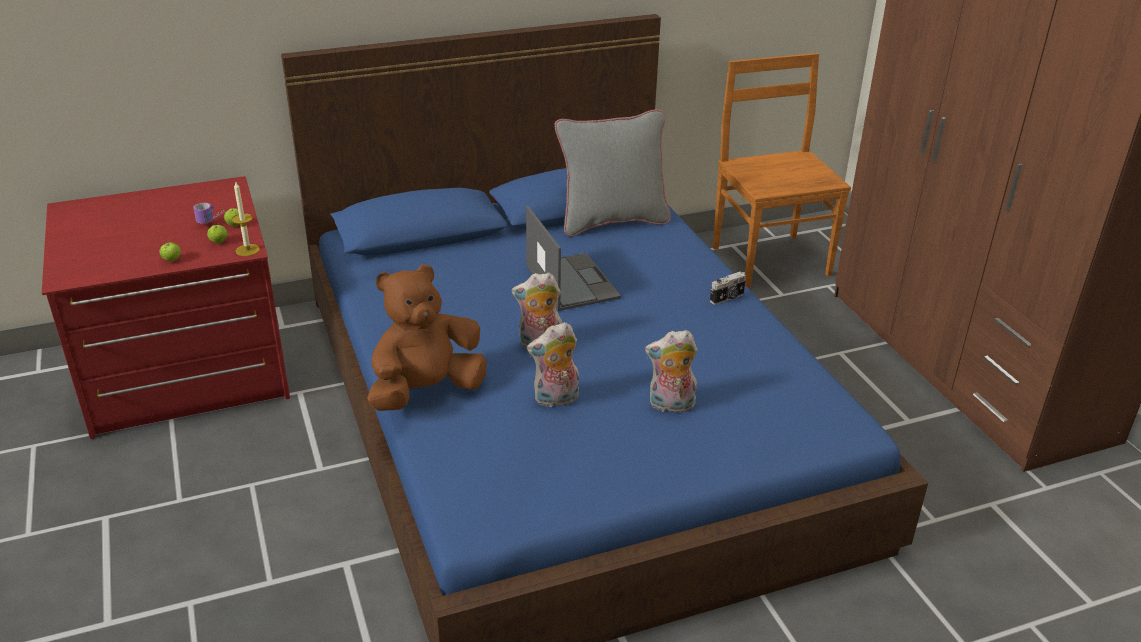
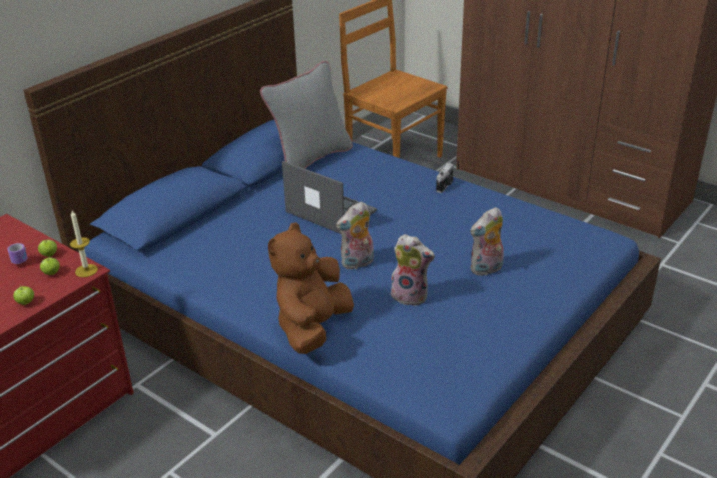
camera: 30 degrees left, 0 degrees up
(556, 400) = (411, 296): plush toy -> plush toy turned 105 degrees counterclockwise

